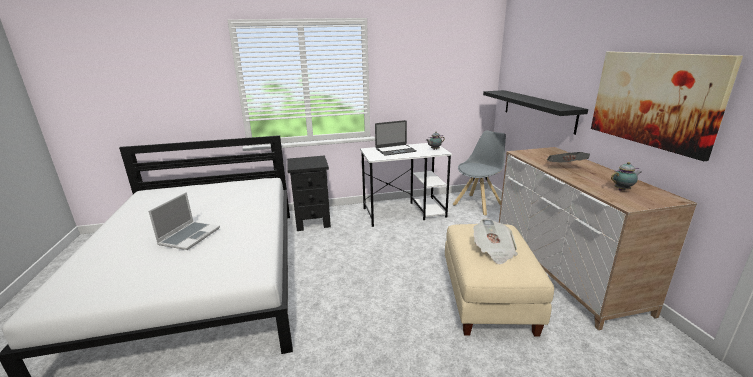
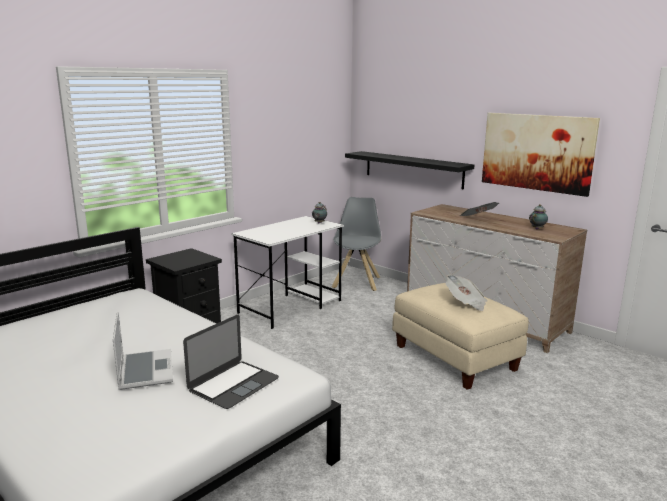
camera: 35 degrees left, 5 degrees down
(395, 150) = (278, 229): laptop -> laptop (233, 384)

